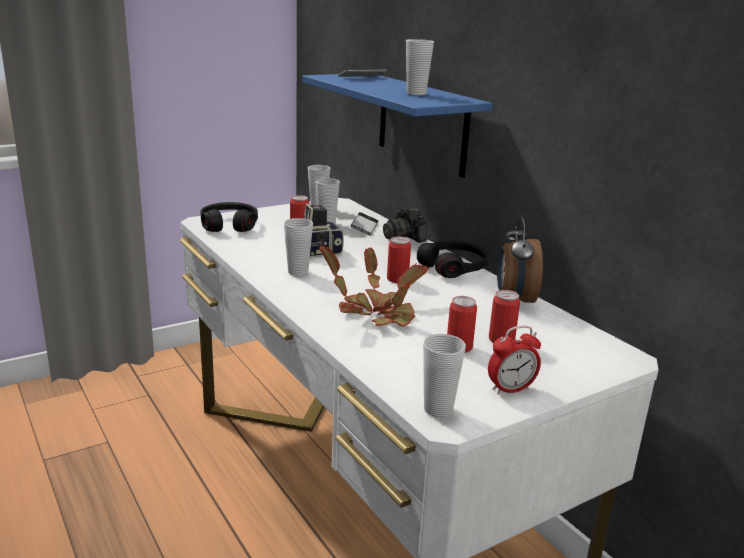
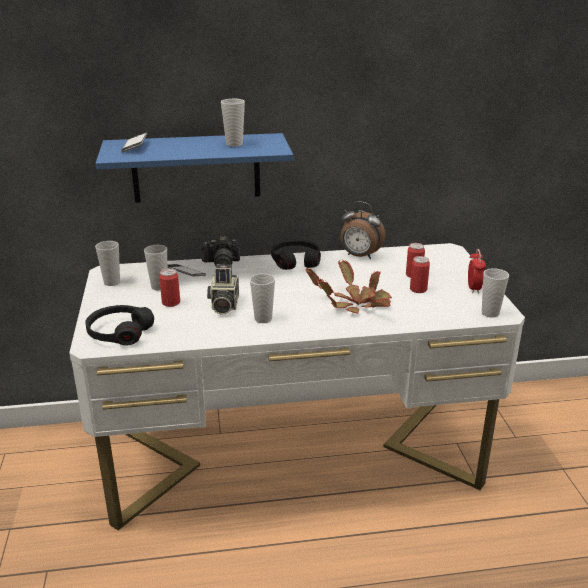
camera: 65 degrees left, 5 degrees up
(397, 279) = (303, 284): can -> none

